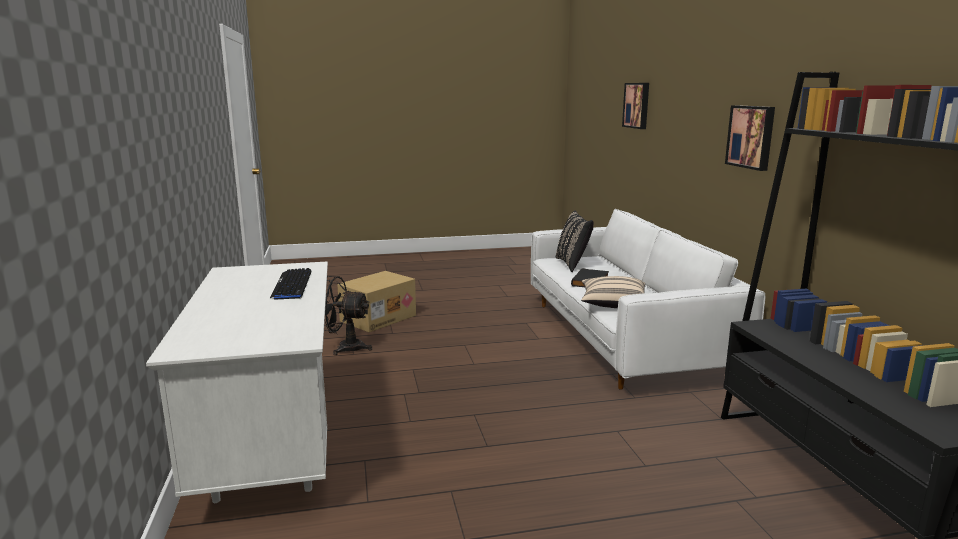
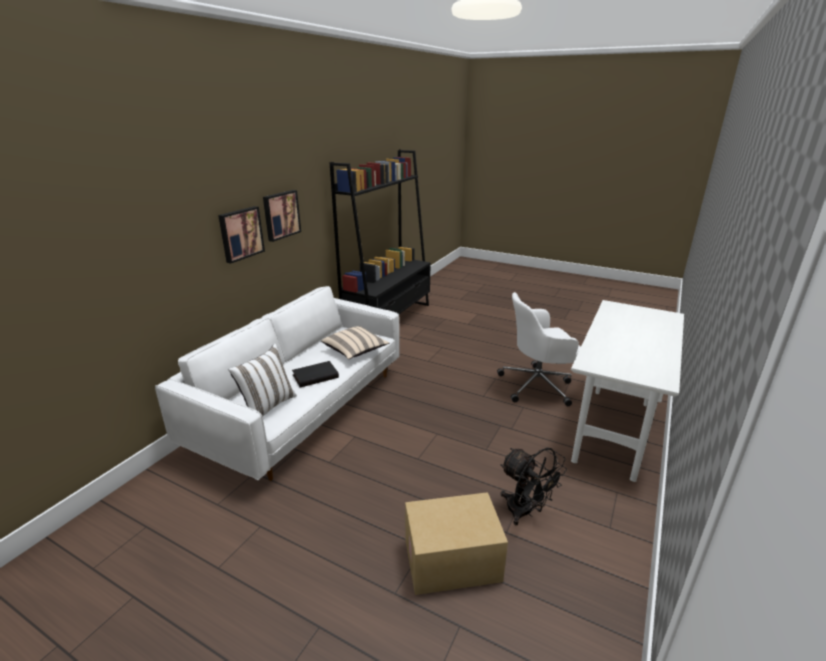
camera: 140 degrees left, 10 degrees up
(292, 285) = (608, 345): keyboard -> none
(415, 461) = (537, 385): none -> white office chair
(573, 264) = (267, 407): black pillow -> white pillow
(637, 105) = (89, 244): picture -> picture (240, 233)

